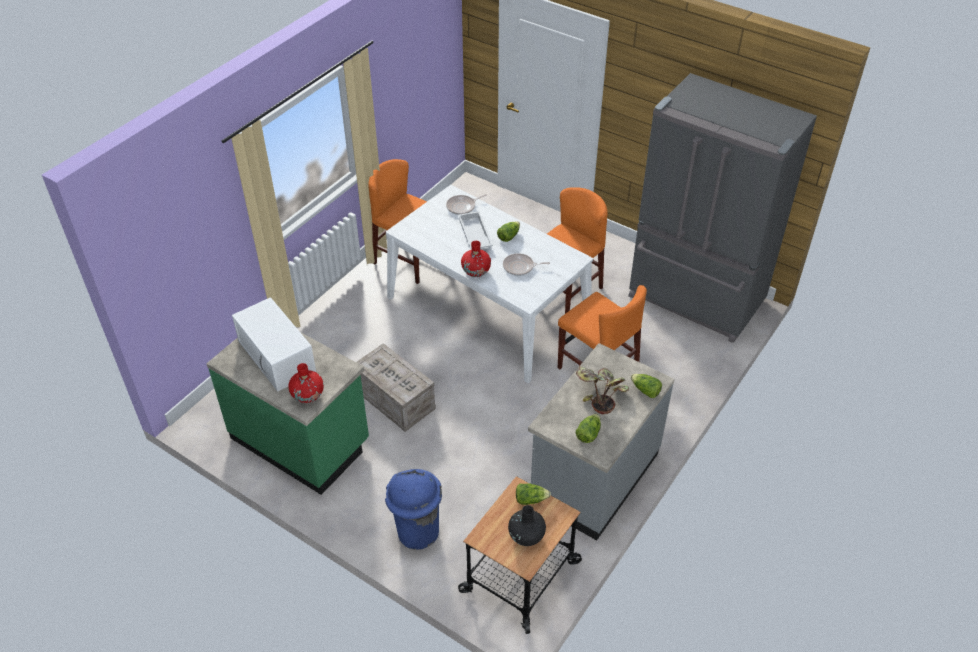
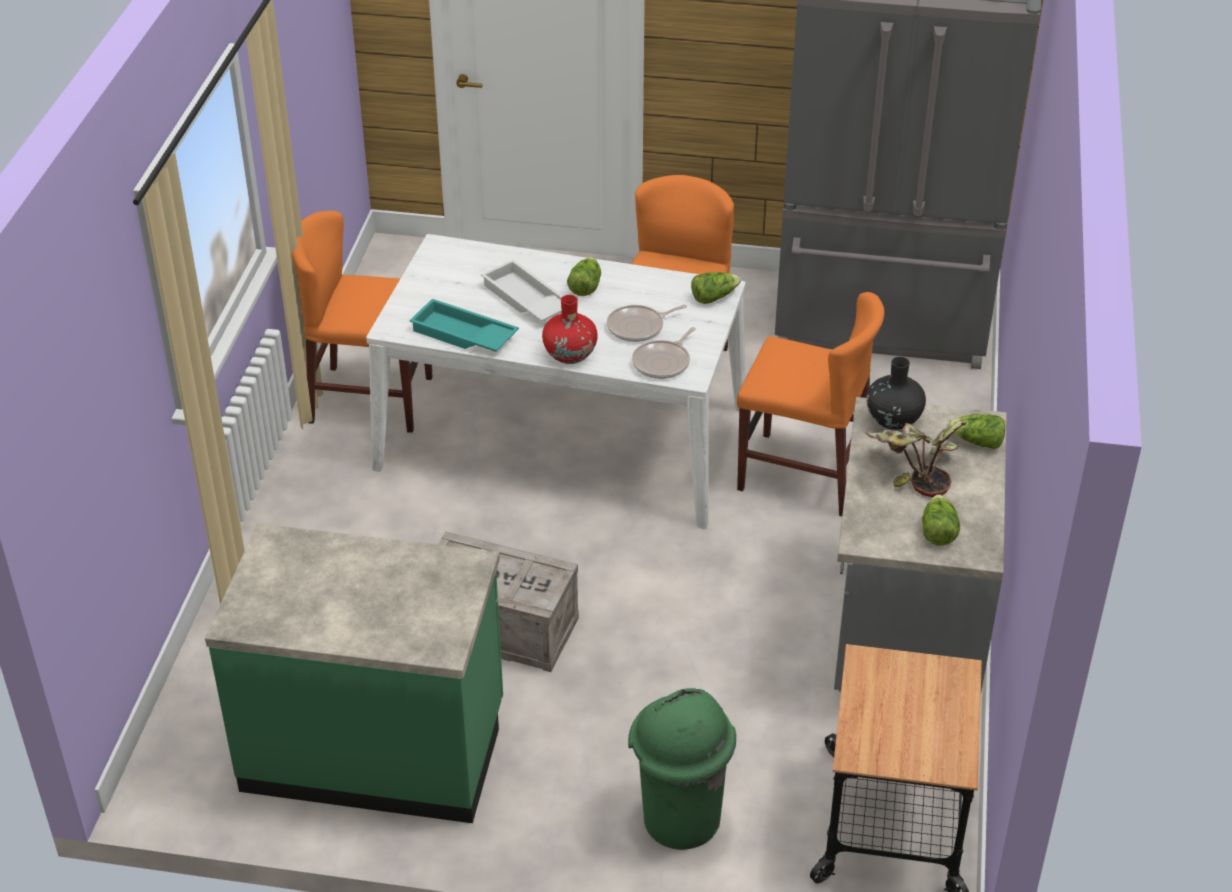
camera: 25 degrees left, 5 degrees down
(278, 357) = (333, 585): white microwave -> none
(308, 395) = (435, 628): red vase -> none
(417, 532) = (679, 819): blue trash can -> green trash can
(431, 245) = (462, 335): none -> turquoise tray
(462, 207) = (473, 263): frying pan -> frying pan (663, 362)
(526, 536) = (926, 725): black vase -> black vase (893, 419)
(530, 499) = (893, 669): lettuce -> lettuce (713, 297)

